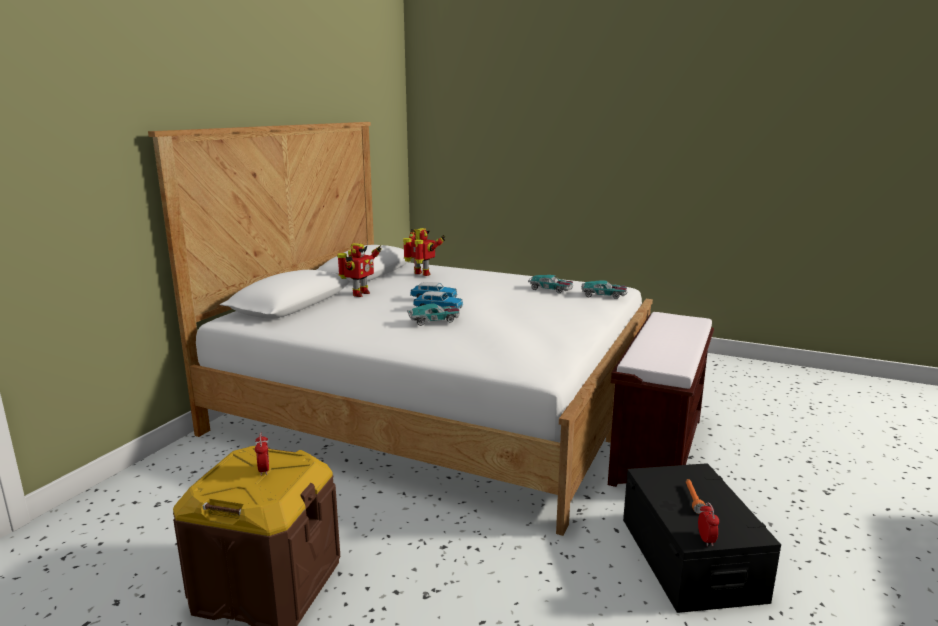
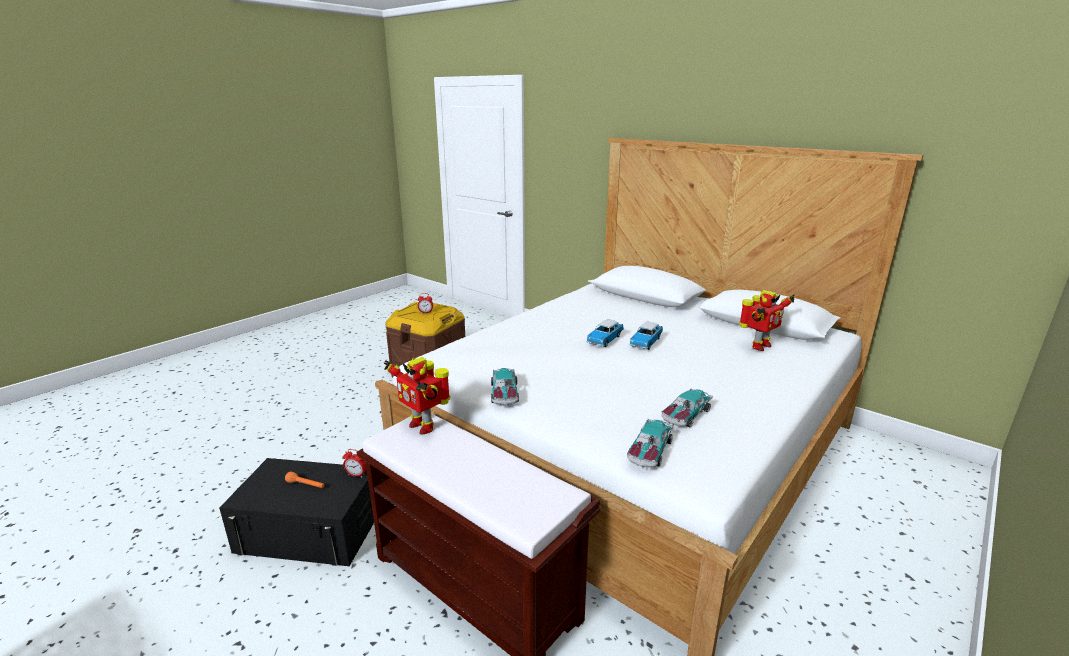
camera: 105 degrees right, 5 degrees up
(359, 294) = (675, 317): toy robot -> toy robot (423, 426)
(434, 320) = (569, 335): toy car -> toy car (504, 394)
(706, 540) = (264, 472): alarm clock -> alarm clock (356, 475)

